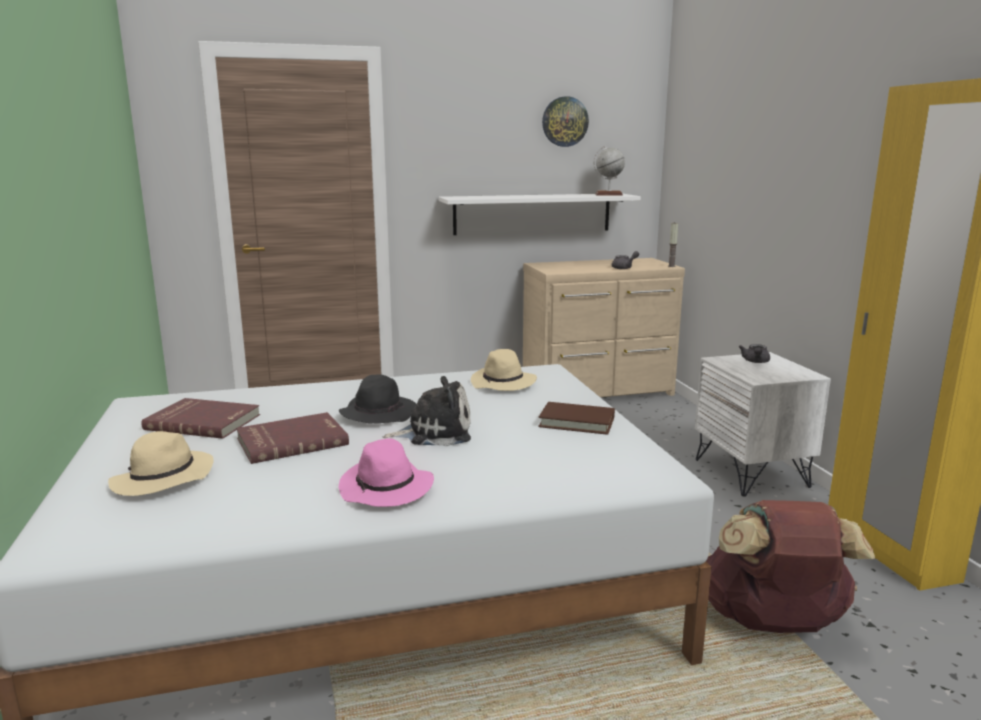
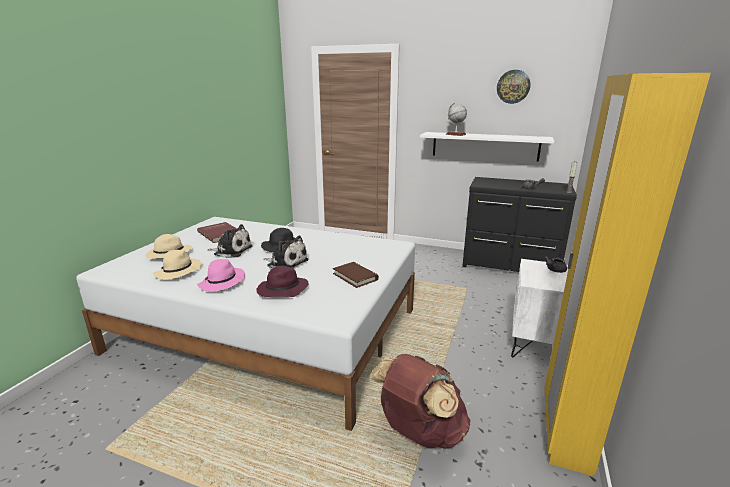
camera: 35 degrees right, 5 degrees up
(292, 441) = (231, 251): red book -> plush toy
(503, 384) = (362, 246): beige hat -> beige hat (178, 272)
(512, 469) = (282, 290): none -> purple hat
(599, 391) = (510, 266): beige dresser -> black dresser
(608, 194) = (535, 137): globe -> globe (455, 134)

